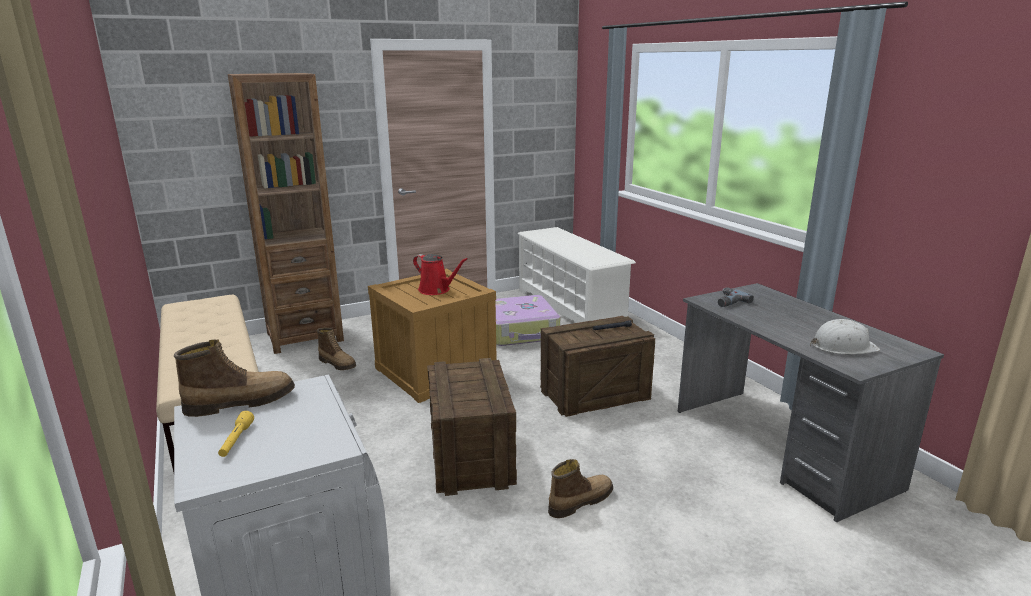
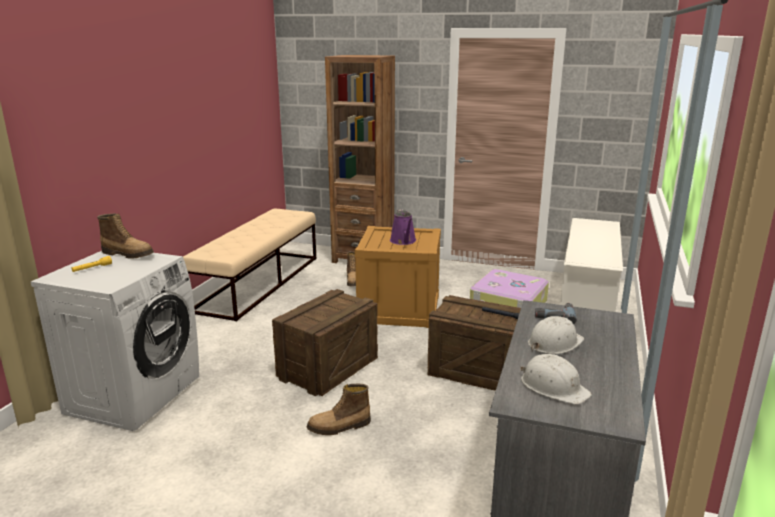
camera: 45 degrees right, 0 degrees up
(436, 290) = (403, 241): red watering can -> purple watering can
(580, 501) = (339, 427): boot -> boot turned 150 degrees clockwise
(773, 319) = (554, 343): none -> white hard hat

